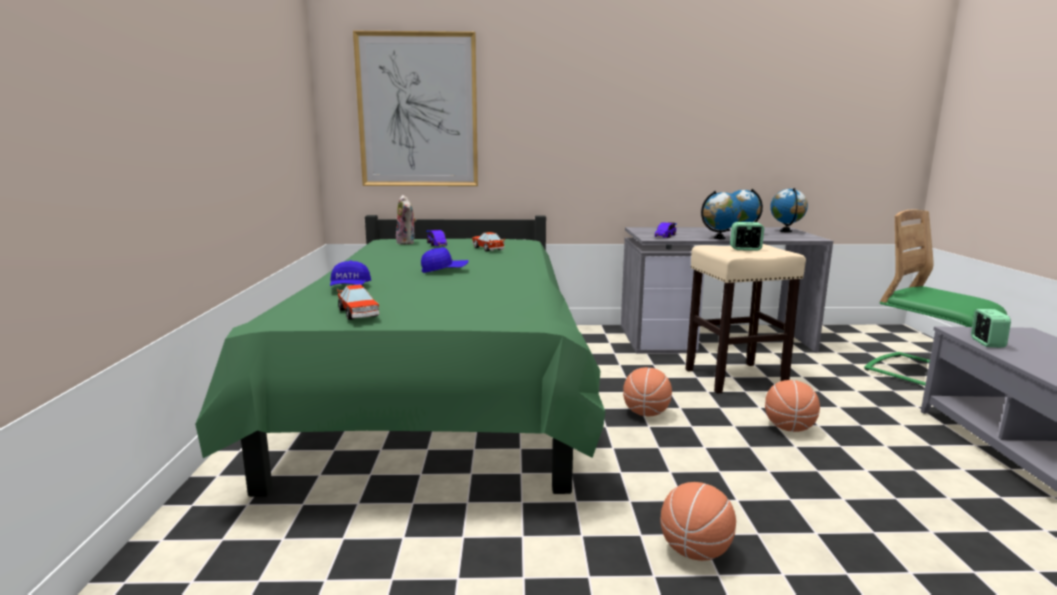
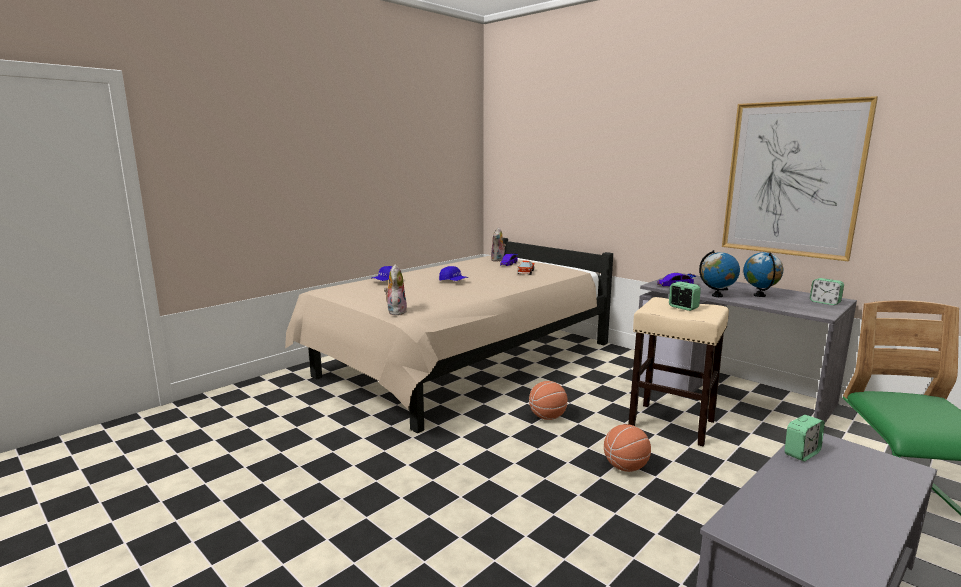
camera: 45 degrees right, 0 degrees up
(358, 313) = (350, 294): toy car -> none
(418, 111) = (536, 166): picture -> picture (792, 179)
(440, 391) = (462, 362): green bed -> beige bed
(502, 316) = (396, 311): none -> plush toy
(694, 551) = (413, 484): basketball -> none
(786, 231) = (824, 302): globe -> alarm clock

